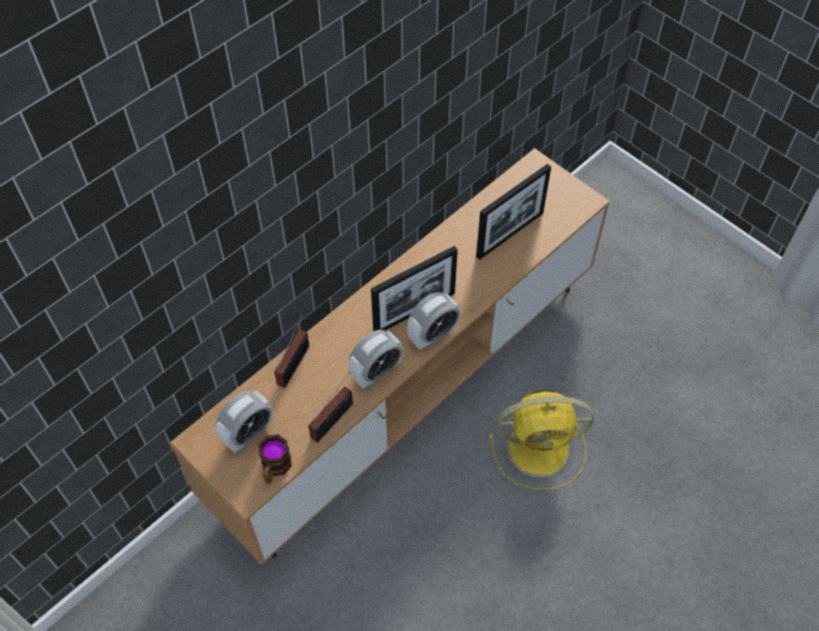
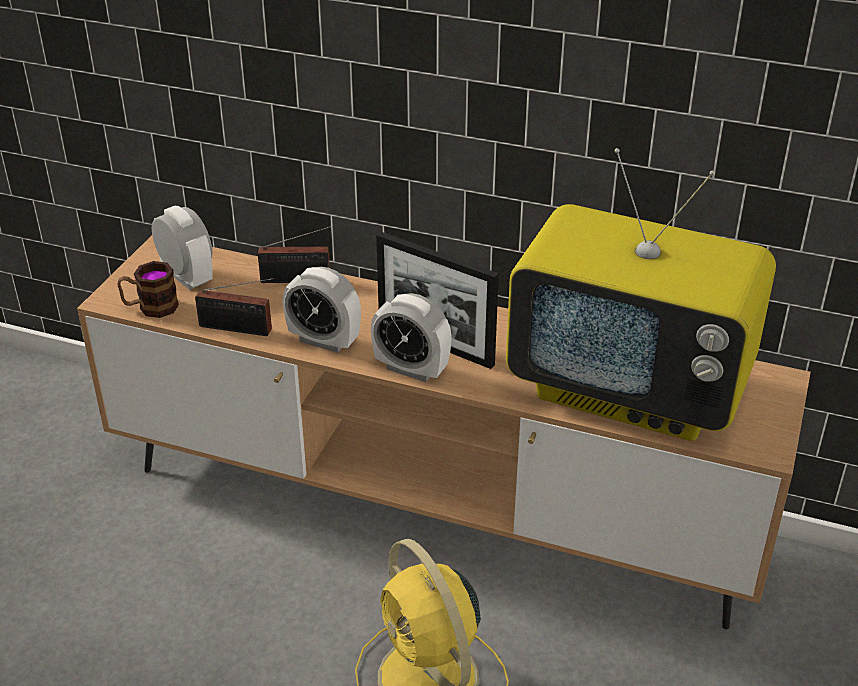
camera: 65 degrees right, 20 degrees down
(248, 434) = (187, 277): alarm clock -> alarm clock turned 150 degrees counterclockwise
(510, 234) = (631, 390): picture frame -> television

